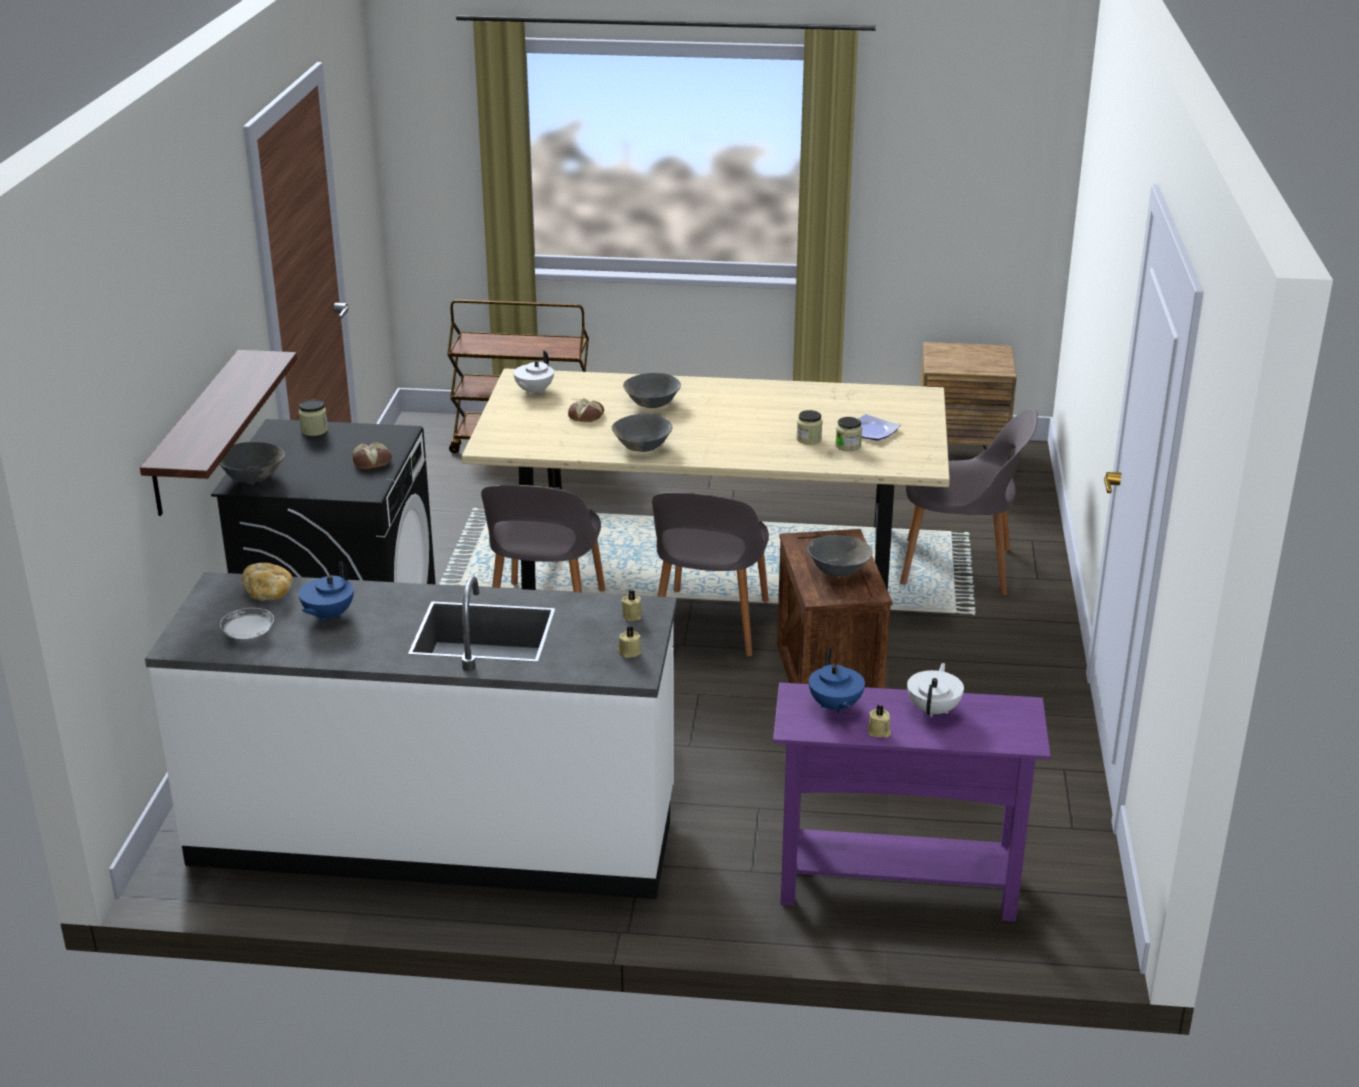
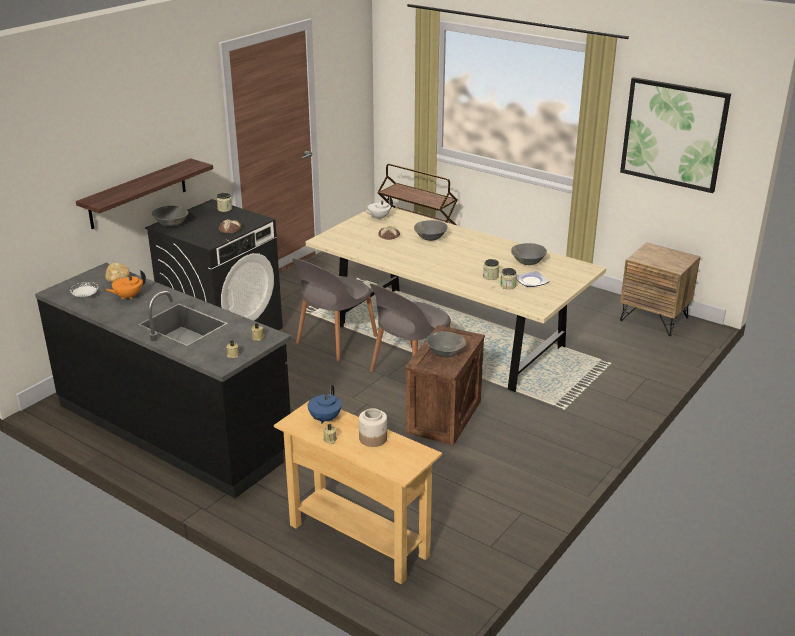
camera: 30 degrees right, 0 degrees up
(327, 615) = (128, 296): blue teapot -> orange teapot
(435, 832) = (173, 428): white counter -> black counter
(642, 446) = (397, 258): grey bowl -> grey bowl (528, 262)
(897, 887) = (358, 540): purple console table -> beige console table
(934, 710) = (373, 438): white teapot -> jar
(952, 167) = (673, 134): none -> picture
(960, 567) = (585, 381): grey chair -> none

